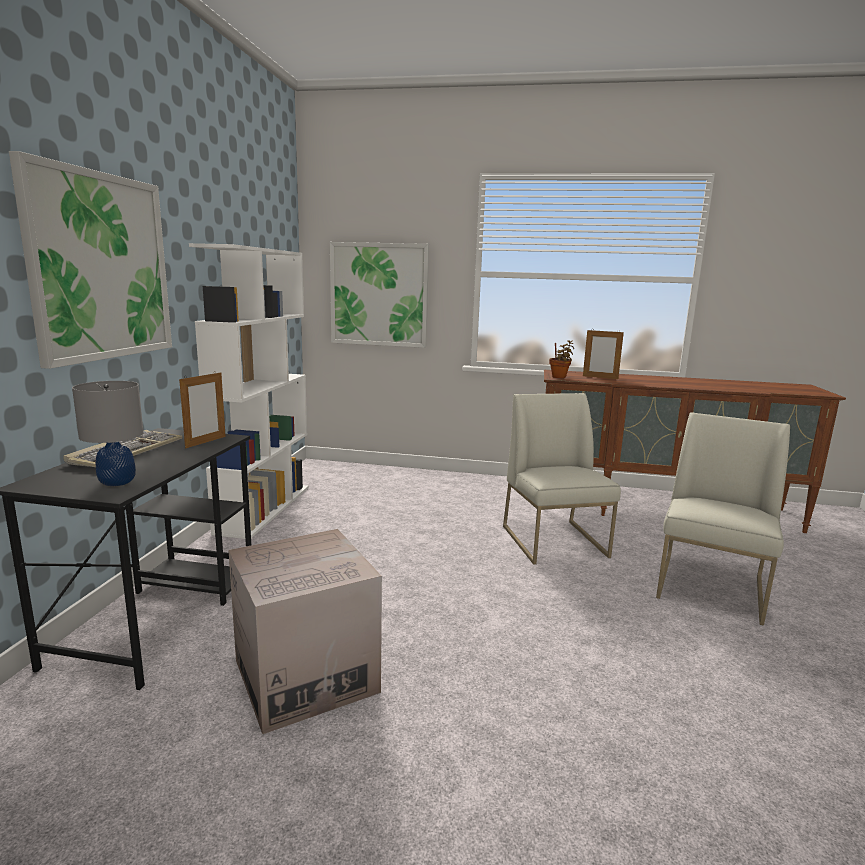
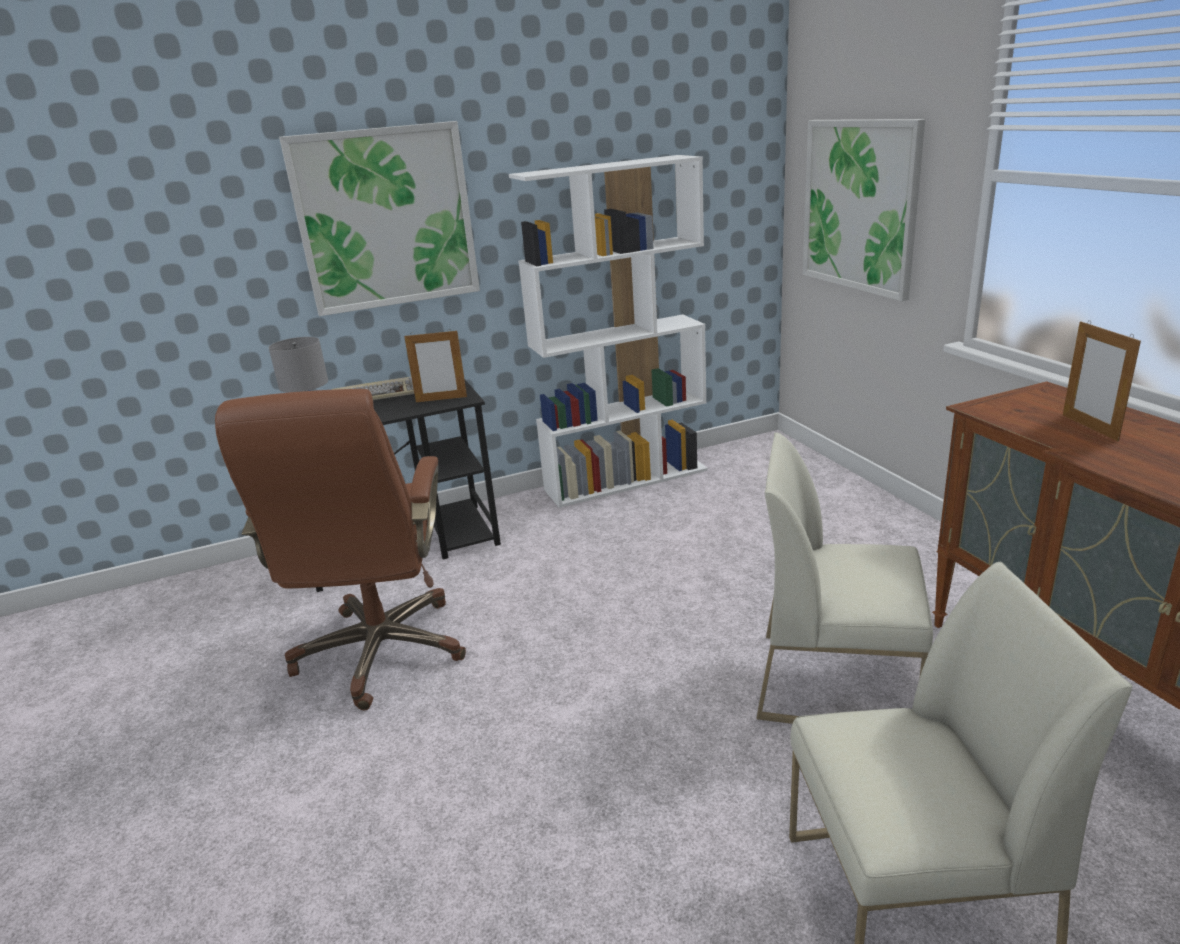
camera: 60 degrees right, 10 degrees up
(306, 676) = (382, 647): cardboard box -> brown office chair
(555, 541) = (836, 681): white chair -> white chair turned 120 degrees counterclockwise
(559, 377) = (996, 407): potted plant -> none

